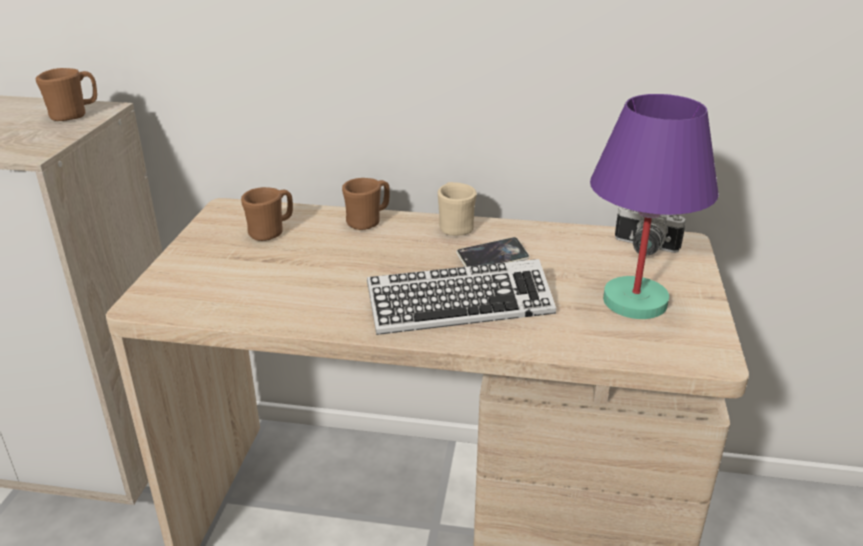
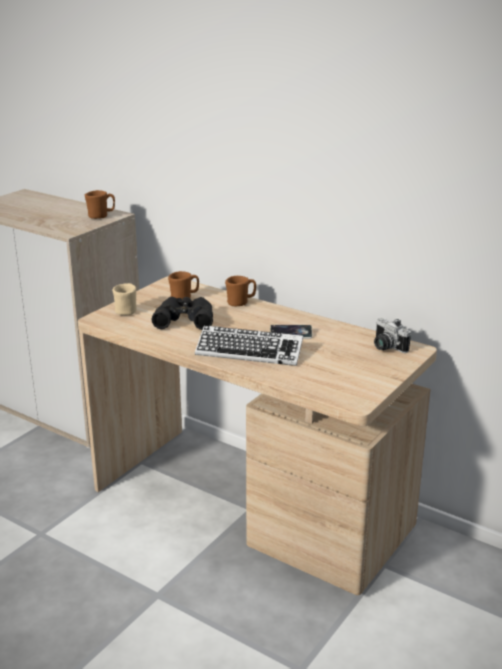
camera: 25 degrees right, 5 degrees down
(302, 268) = (185, 318): none -> black binoculars
(454, 226) = (287, 314): beige mug -> beige mug (127, 310)
(634, 300) = (347, 369): purple table lamp -> none

